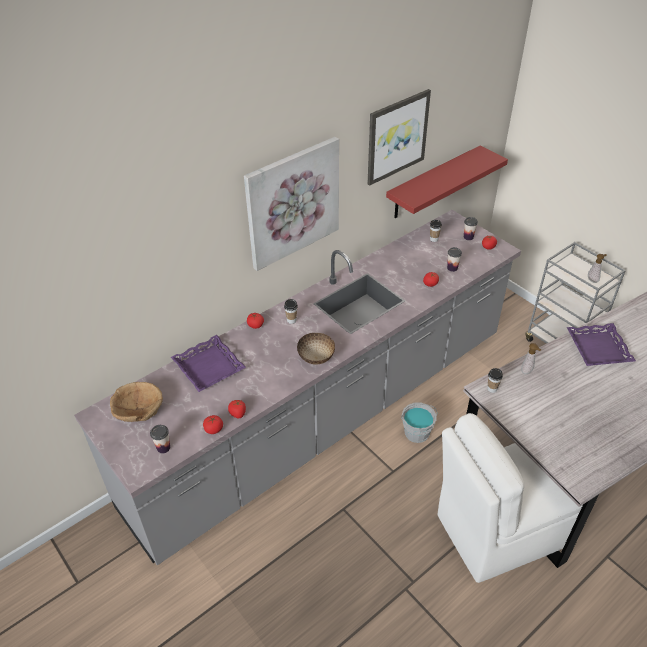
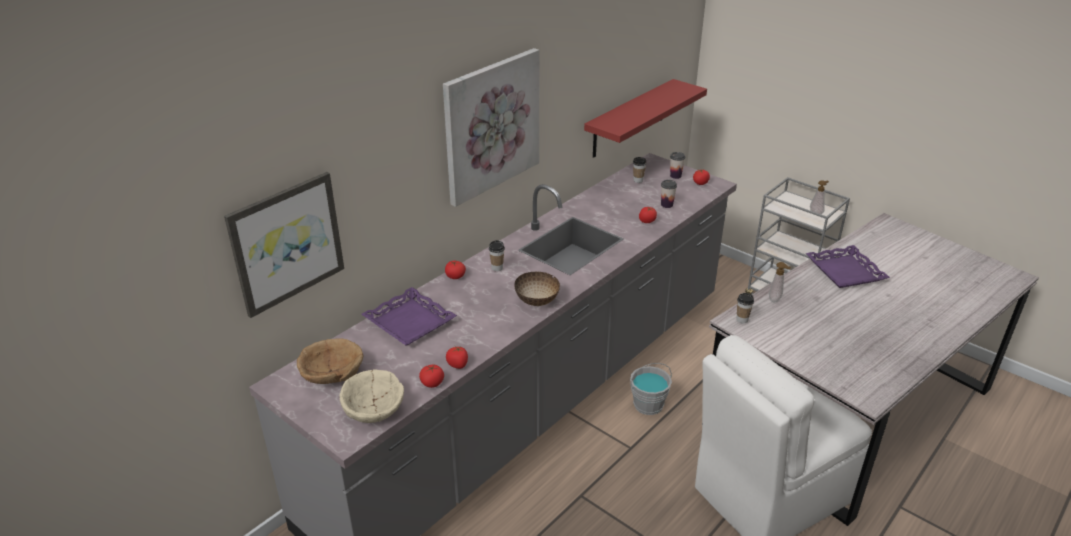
camera: 10 degrees left, 10 degrees down
(163, 448) = (373, 408): cup -> beige bowl
(396, 136) = (593, 57): picture -> picture (286, 243)

